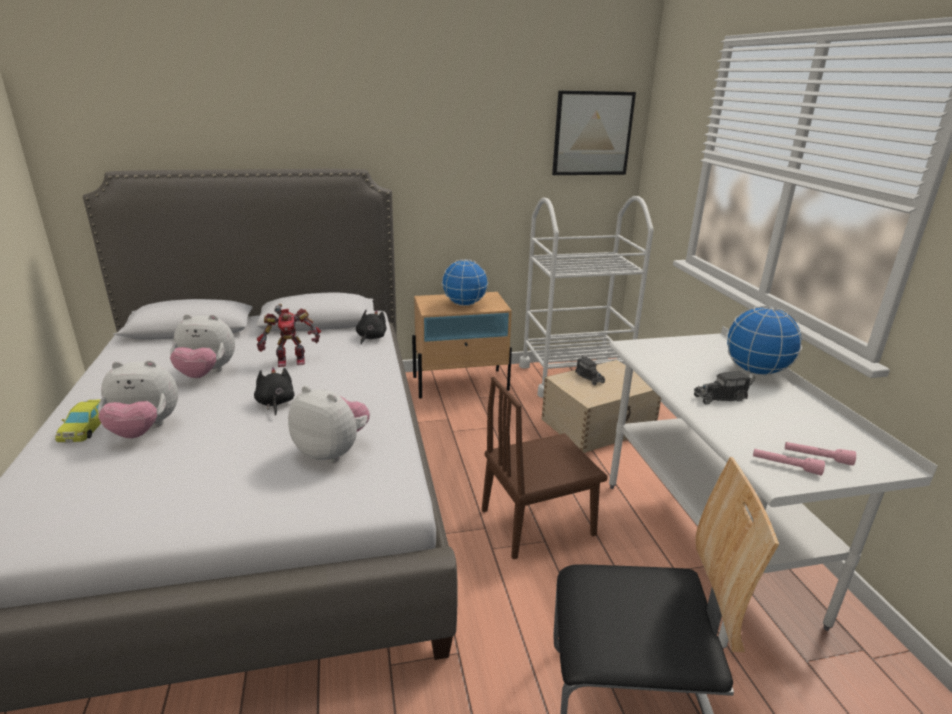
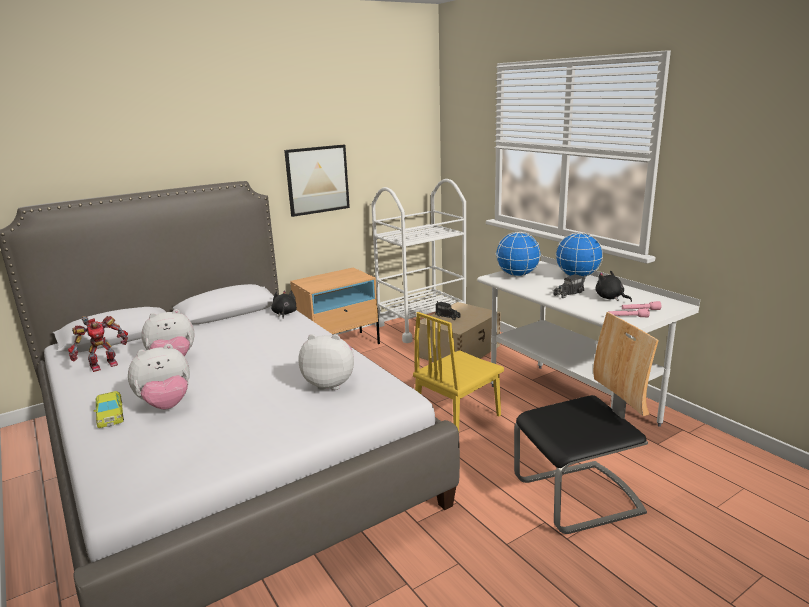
camera: 20 degrees left, 5 degrees down
(275, 403) = (254, 367): black plush toy -> black plush toy (610, 298)
(291, 360) = (235, 339): toy robot -> toy robot (103, 364)
(464, 304) = (336, 279): globe -> globe (517, 275)
(537, 522) = (457, 418): brown chair -> yellow chair
(592, 133) = (405, 136): picture -> picture (317, 180)

